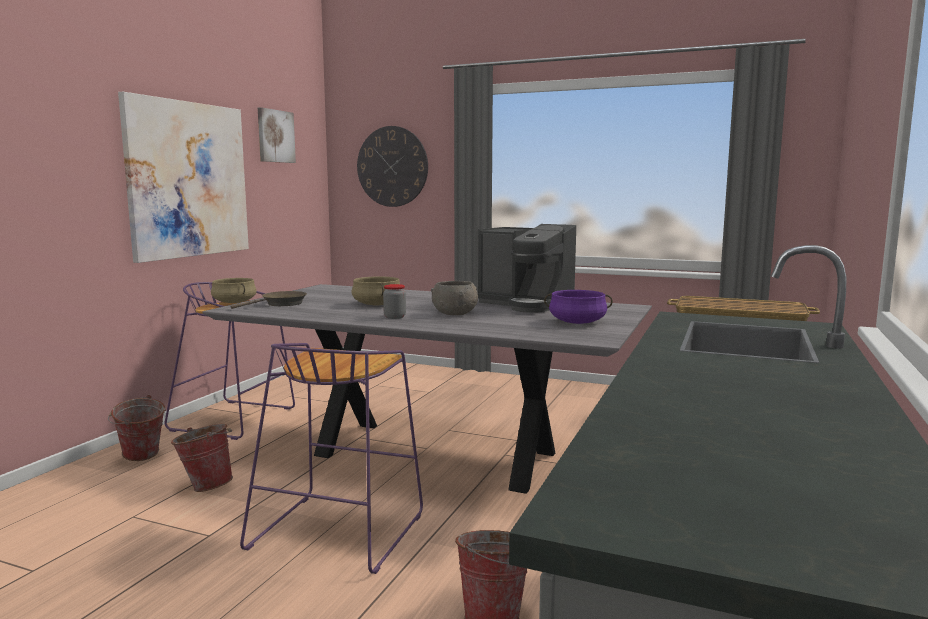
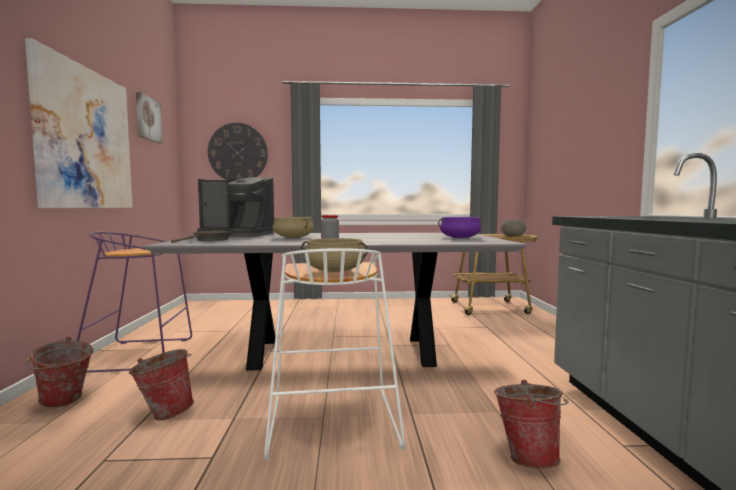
camera: 25 degrees left, 5 degrees down
(234, 302) = (139, 248): beige cooking pot -> beige cooking pot (334, 271)
(337, 530) = (331, 422): purple stool -> white stool
(455, 314) = (368, 238): grey bowl -> grey bowl (513, 236)
(526, 304) = (398, 234): coffee machine -> coffee machine (239, 235)

